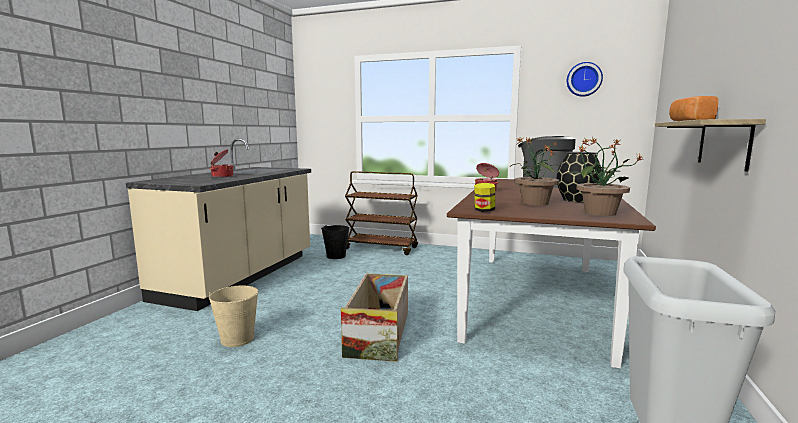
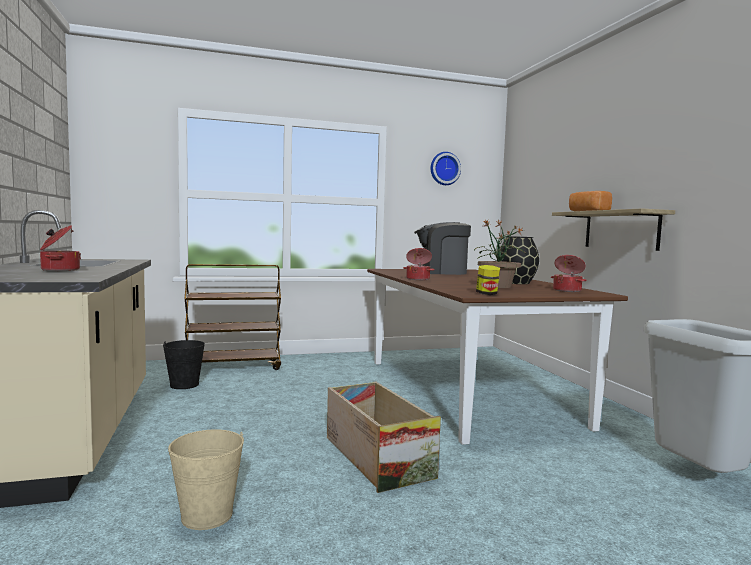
camera: 35 degrees left, 5 degrees down
(598, 213) = (567, 290): potted plant -> cooking pot

